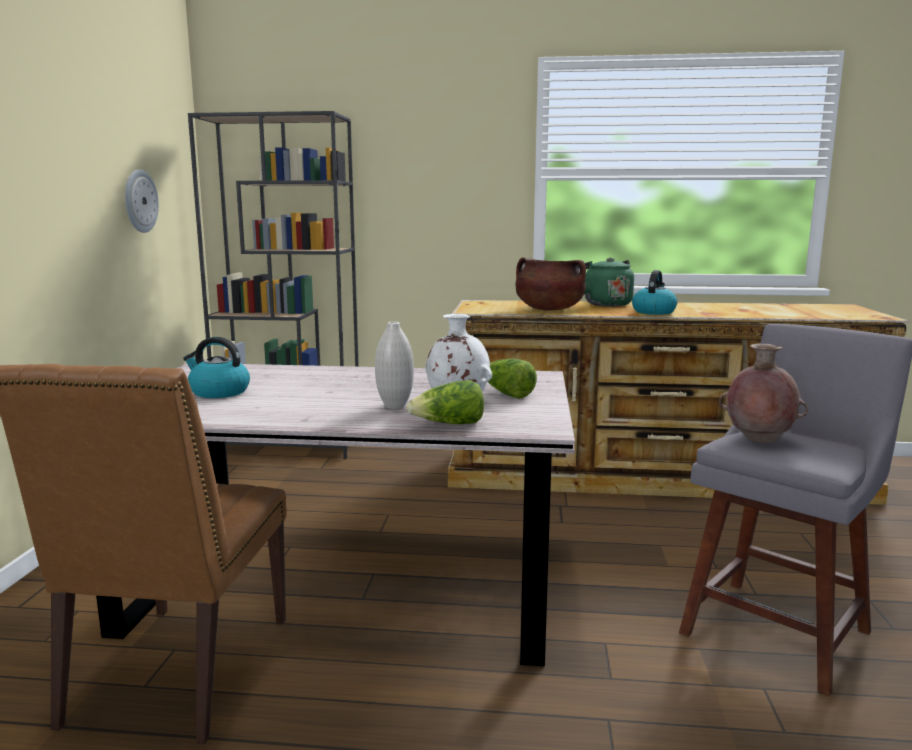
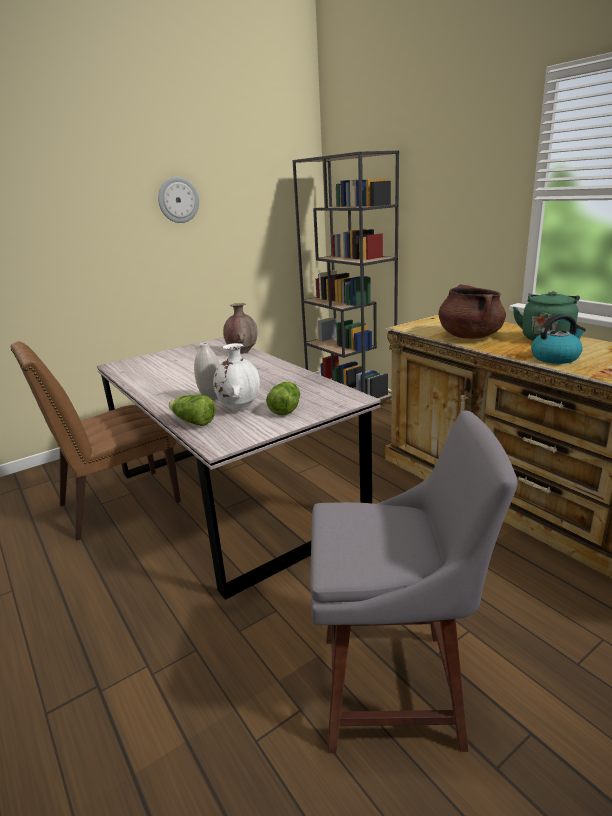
camera: 50 degrees right, 10 degrees up
(140, 201) = (253, 226): wall clock -> wall clock (178, 200)
(218, 392) = (180, 363): kettle -> none
(758, 439) = (367, 518): brown vase -> brown vase (242, 352)

